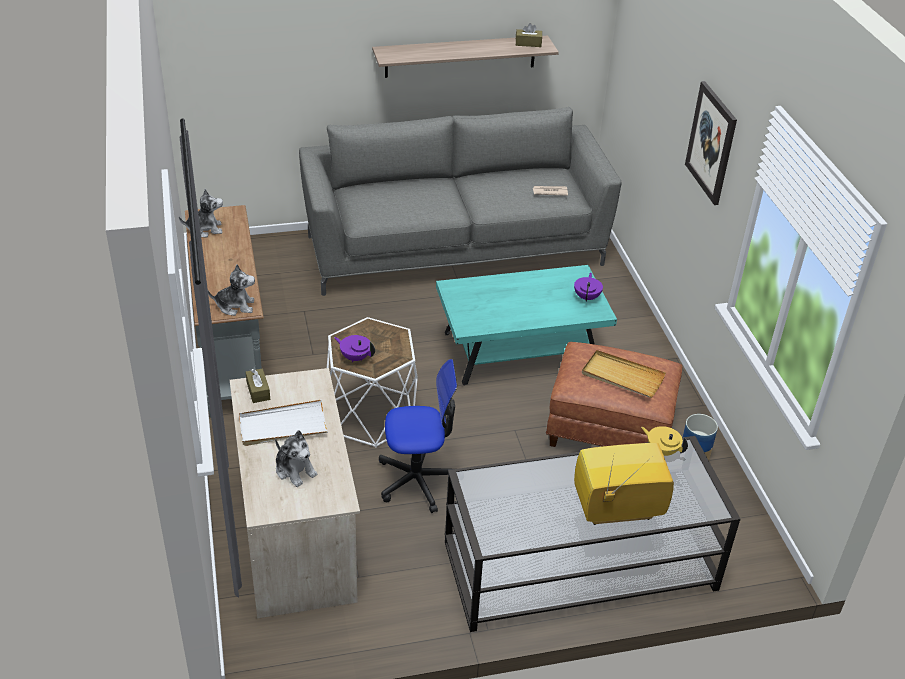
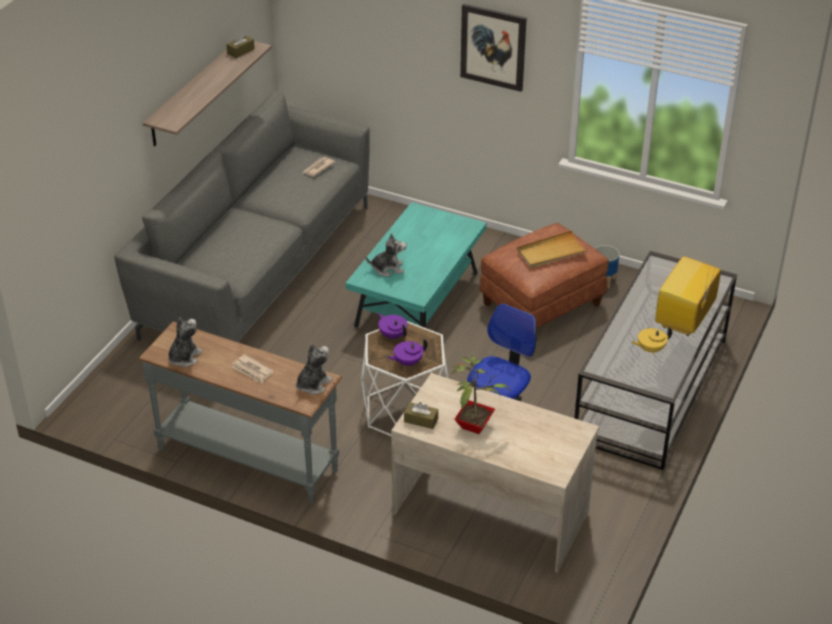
camera: 50 degrees left, 0 degrees up
(222, 268) = (252, 370): none -> newspaper
(283, 426) = (475, 425): white tray -> potted plant
(295, 470) = (529, 439): plush toy -> plush toy (387, 268)
(587, 297) = (448, 222): purple teapot -> purple teapot (393, 335)
(662, 450) = (650, 271): yellow teapot -> yellow teapot (650, 349)

